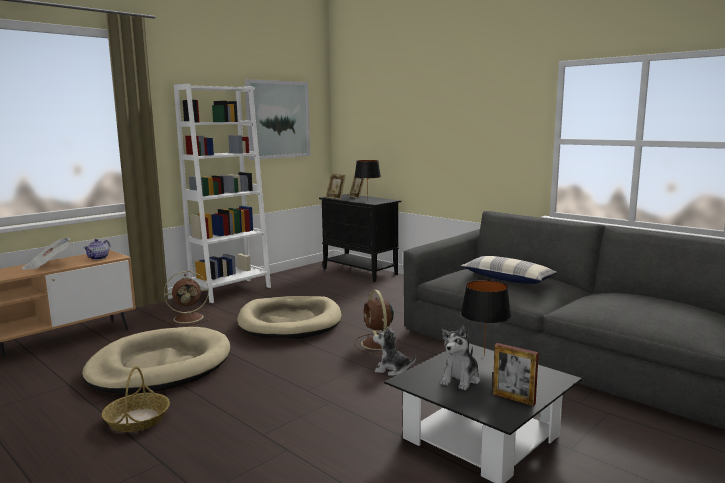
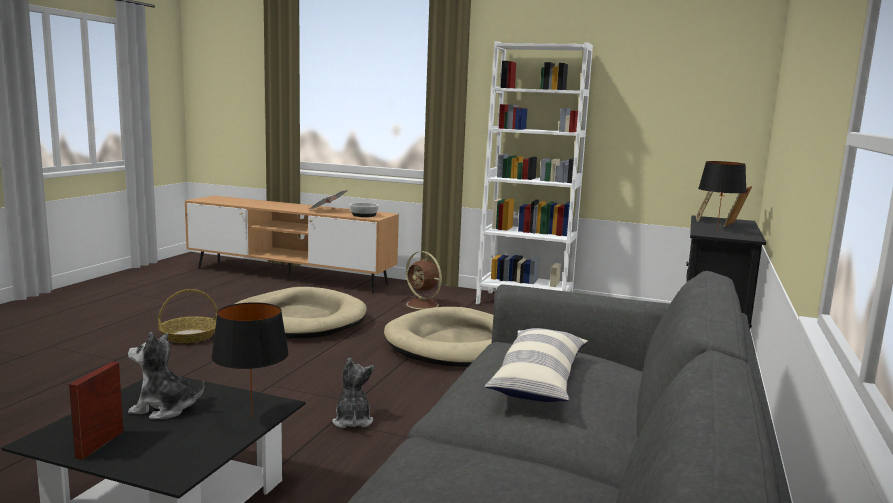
camera: 65 degrees right, 0 degrees up
(98, 258) = (364, 215): teapot -> bowl
(278, 119) = (659, 92): picture -> none
(378, 344) = (431, 400): brown fan -> none

